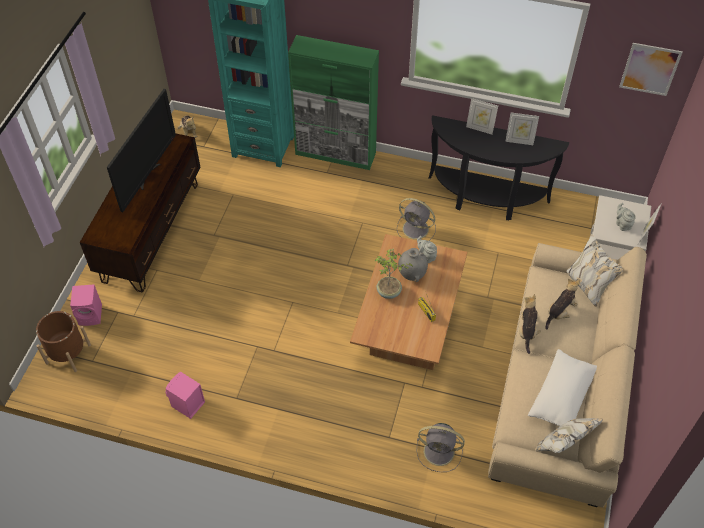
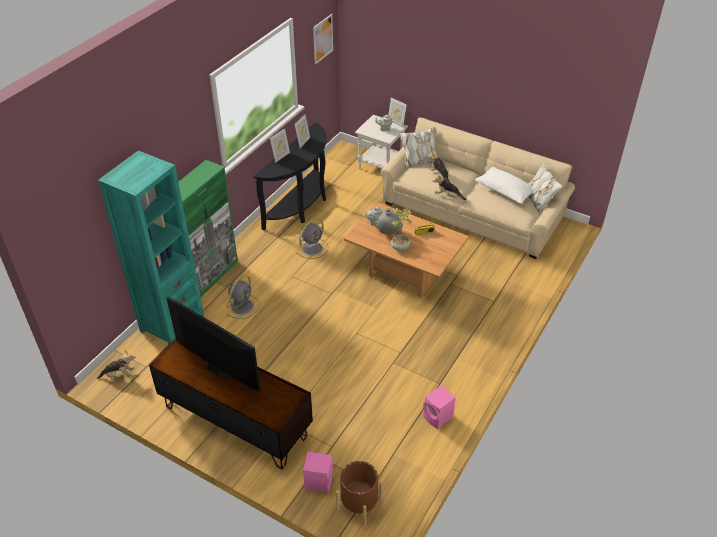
camera: 75 degrees left, 10 degrees down
(440, 452) = (510, 278): grey fan -> grey fan (242, 306)

